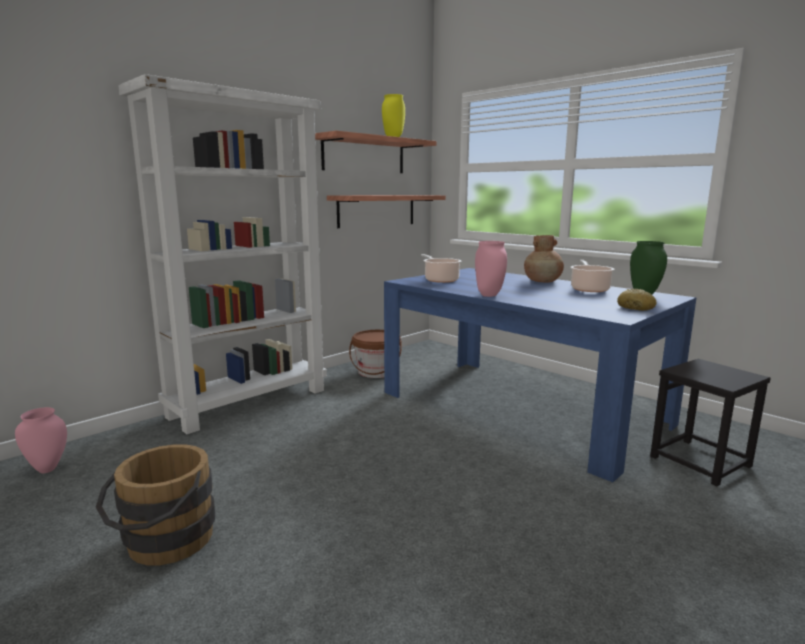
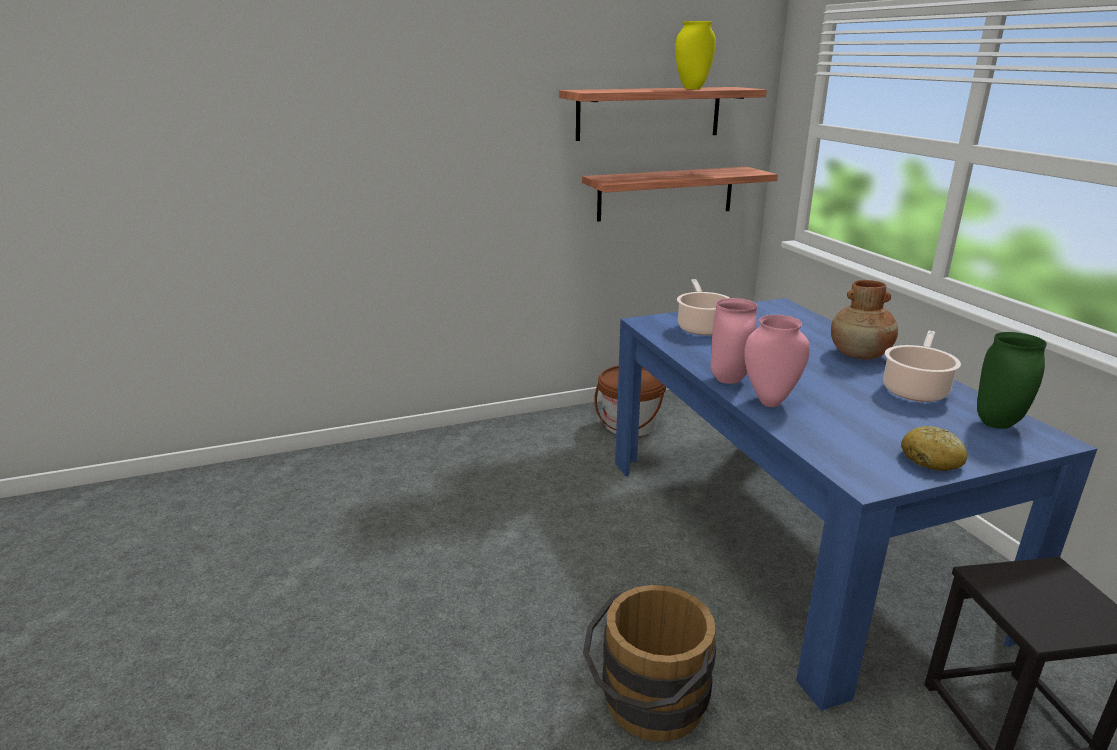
camera: 25 degrees right, 10 degrees up
(47, 469) = (213, 490): pink vase -> pink vase (769, 402)
(164, 543) = (253, 619): brown bucket -> brown bucket (647, 706)
(250, 402) = (448, 443): white bookcase -> none

